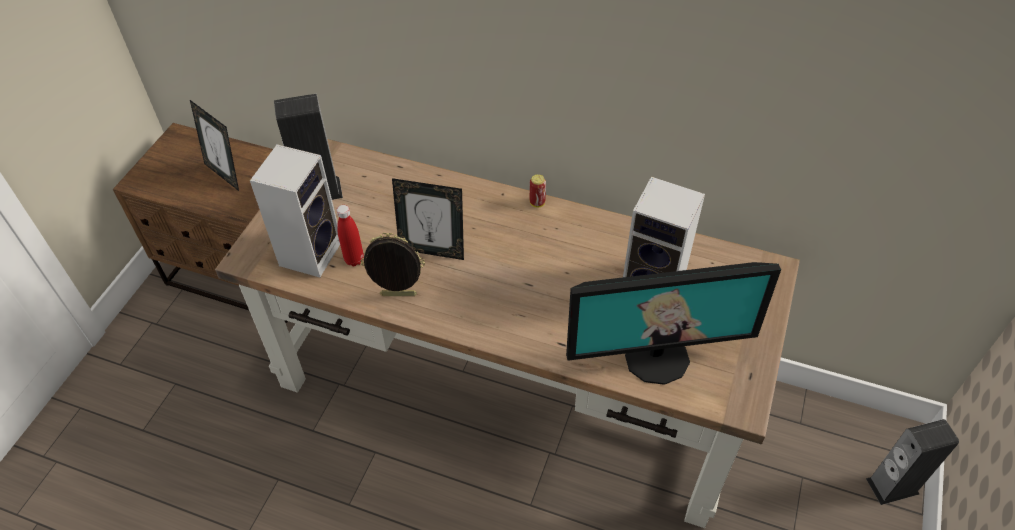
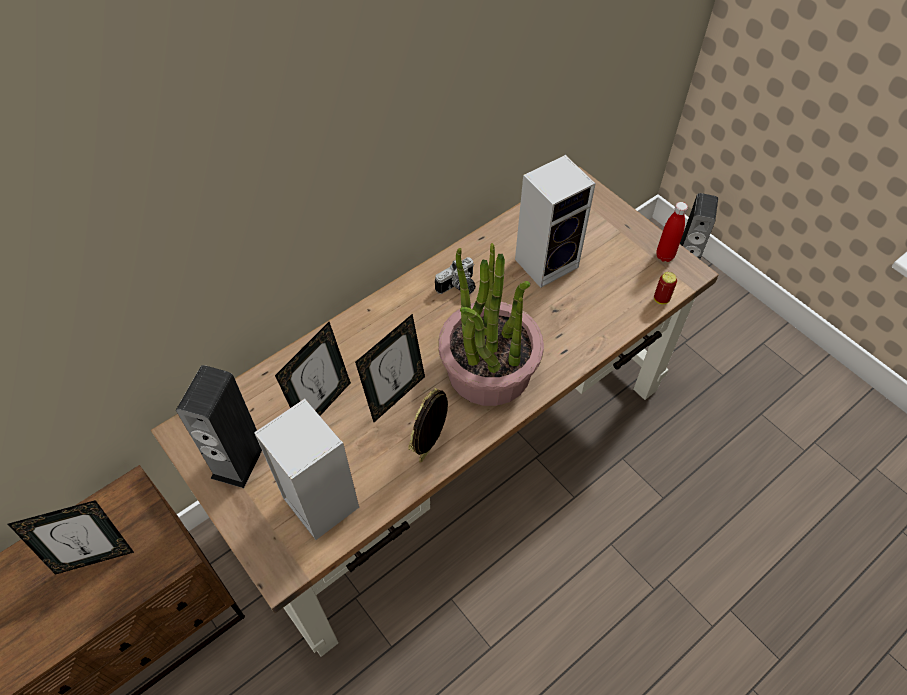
camera: 60 degrees left, 5 degrees up
(354, 260) = (358, 466): red bottle -> red bottle (664, 256)
(394, 212) = (322, 405): none -> picture frame
(500, 299) = (488, 370): none -> potted plant
(537, 203) = (399, 290): can -> can (661, 299)
(571, 239) = (459, 288): none -> camera
(657, 357) = (615, 297): monitor -> none

